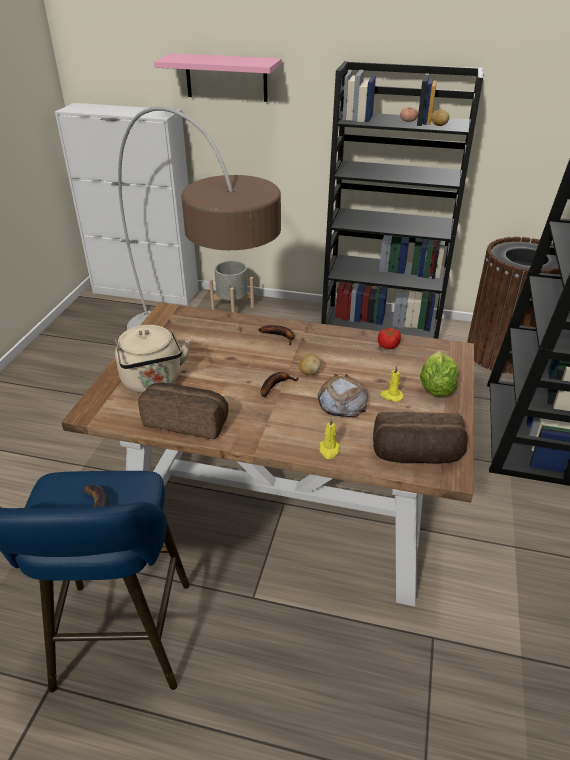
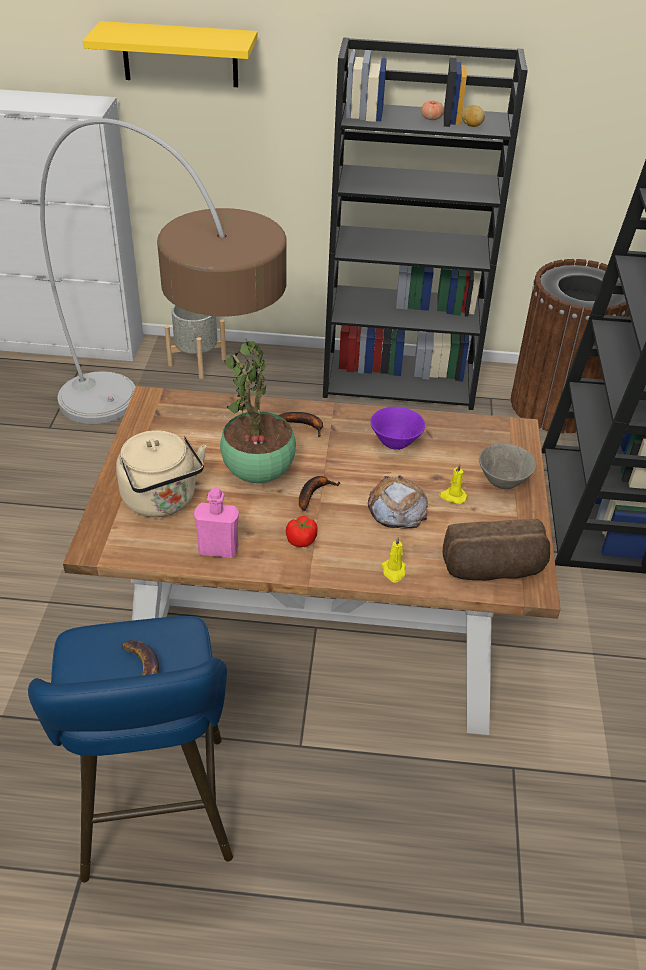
camera: 10 degrees left, 5 degrees up
(187, 421) = (218, 549): bread -> pink bottle
(226, 77) = (180, 54): pink shelf -> yellow shelf
(234, 369) = (258, 475): none -> potted plant
(309, 372) = (350, 472): potato -> none
(351, 353) = (395, 443): none -> purple bowl
(388, 346) = (438, 429): tomato -> tomato (301, 540)
(436, 388) = (502, 483): lettuce -> grey bowl

